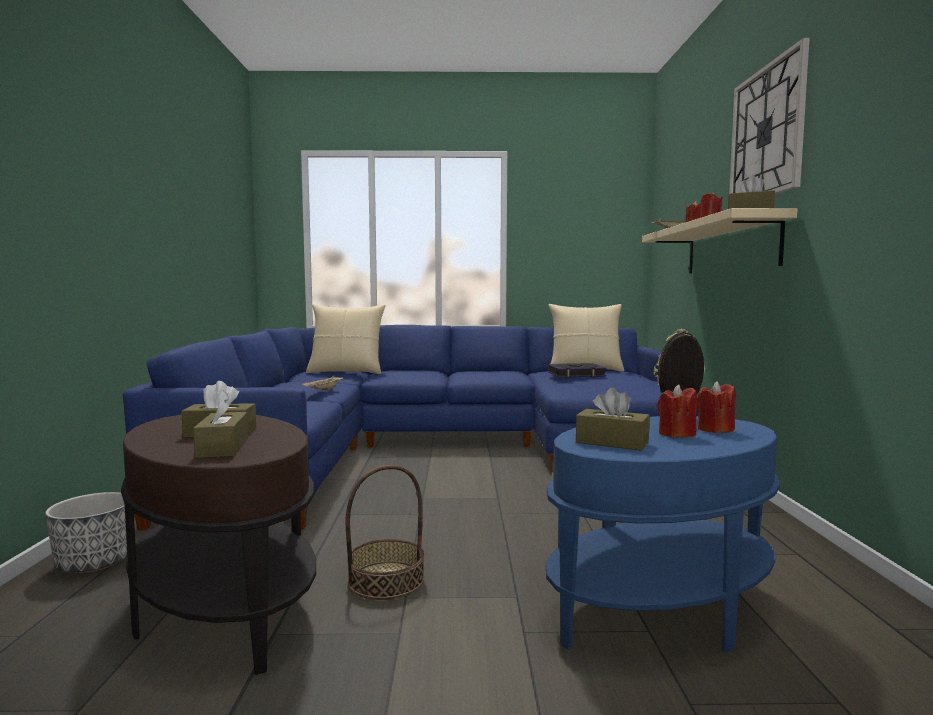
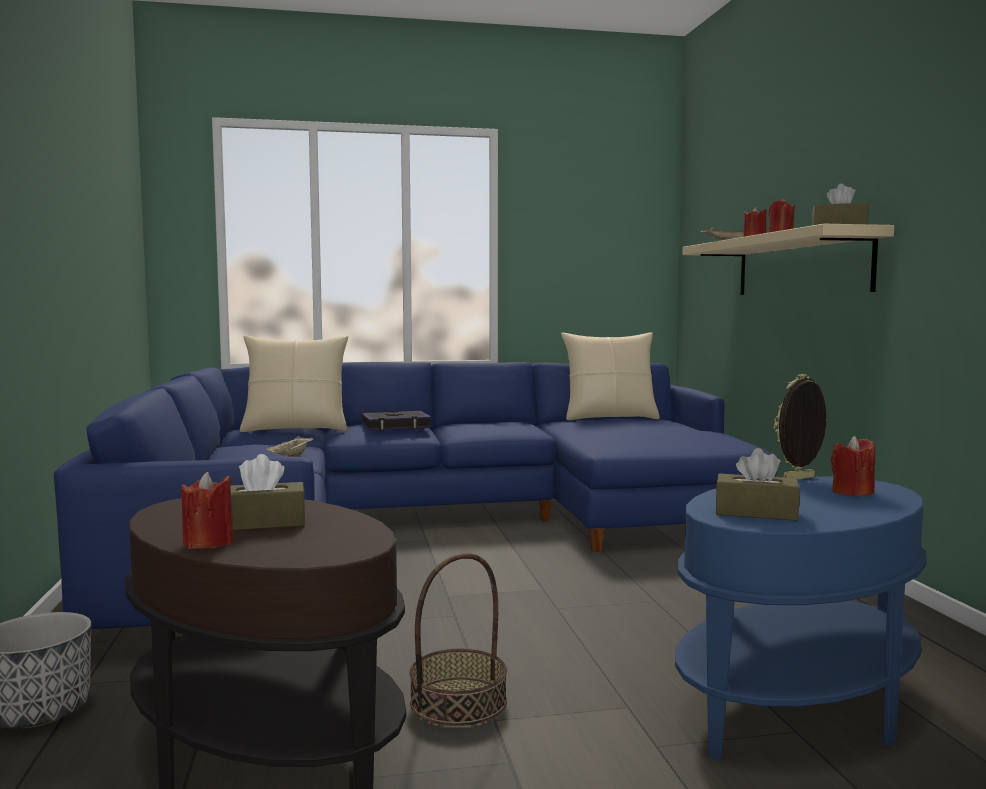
camera: 10 degrees left, 0 degrees up
(223, 448) = (293, 542): brown tissue box -> none
(576, 375) = (607, 425): book -> book (396, 426)
(676, 434) = (816, 499): red candle -> red candle (208, 543)
(766, 133) = (850, 131): wall clock -> none

